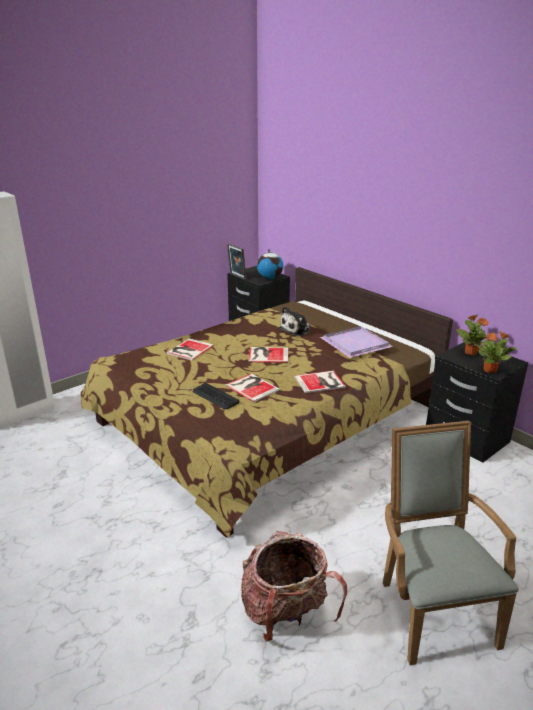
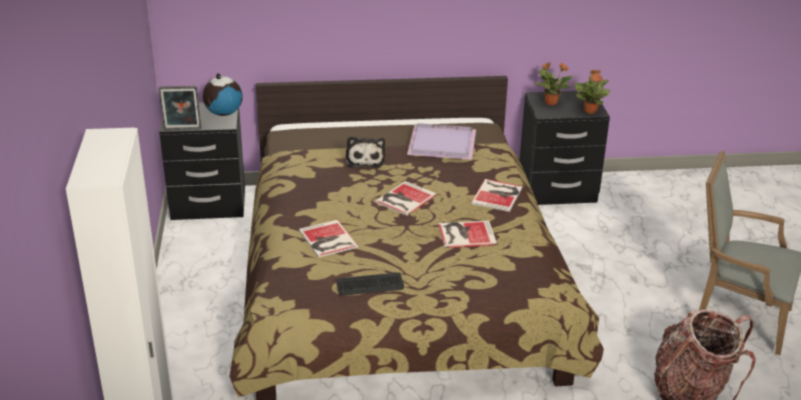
camera: 55 degrees left, 5 degrees up
(215, 397) = (461, 262): keyboard -> keyboard (370, 285)

